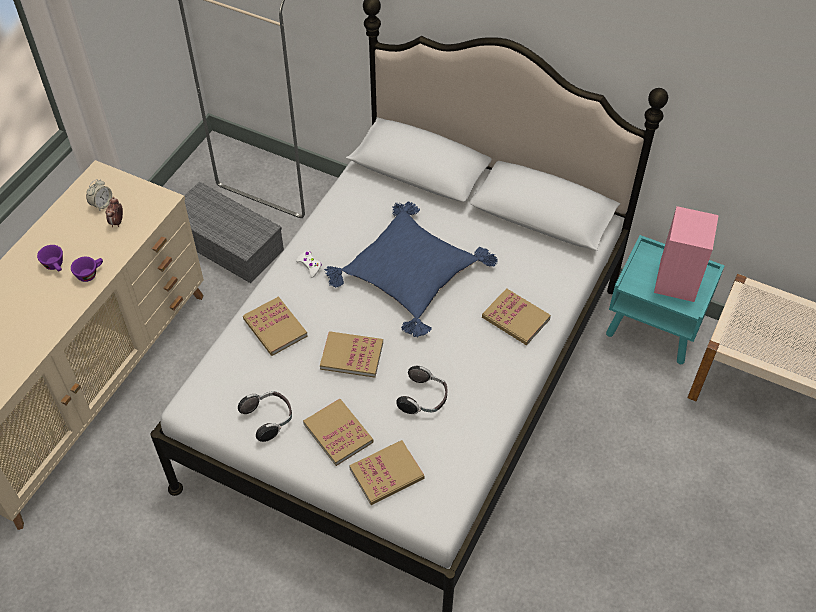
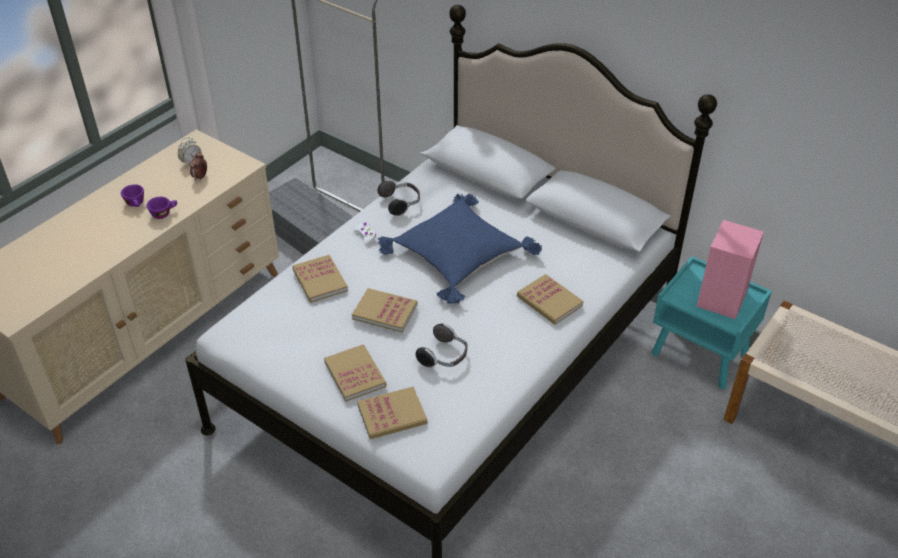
camera: 10 degrees right, 10 degrees down
(269, 419) = (293, 354): headphones -> headphones (401, 203)

